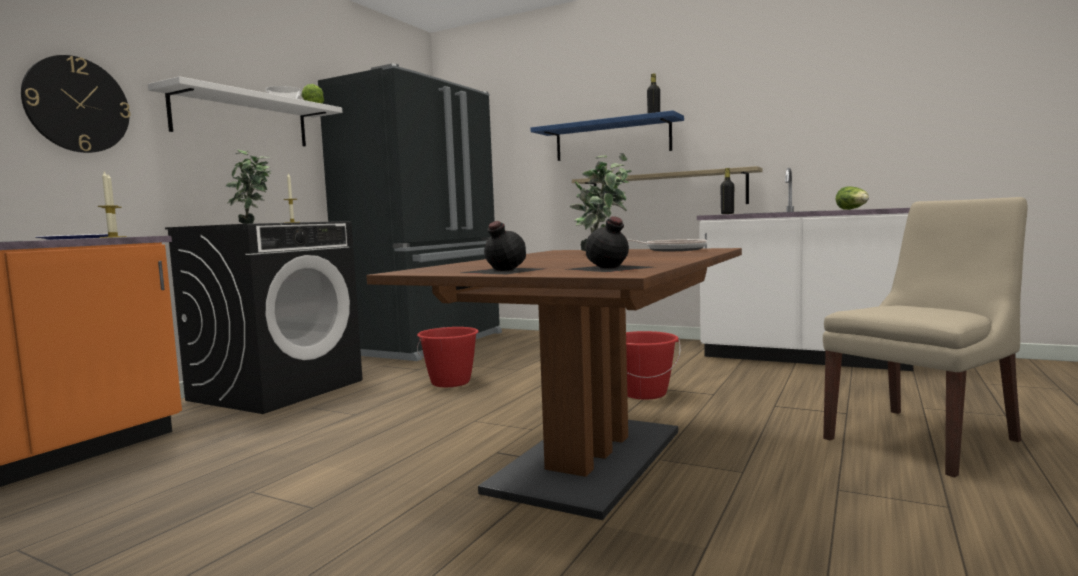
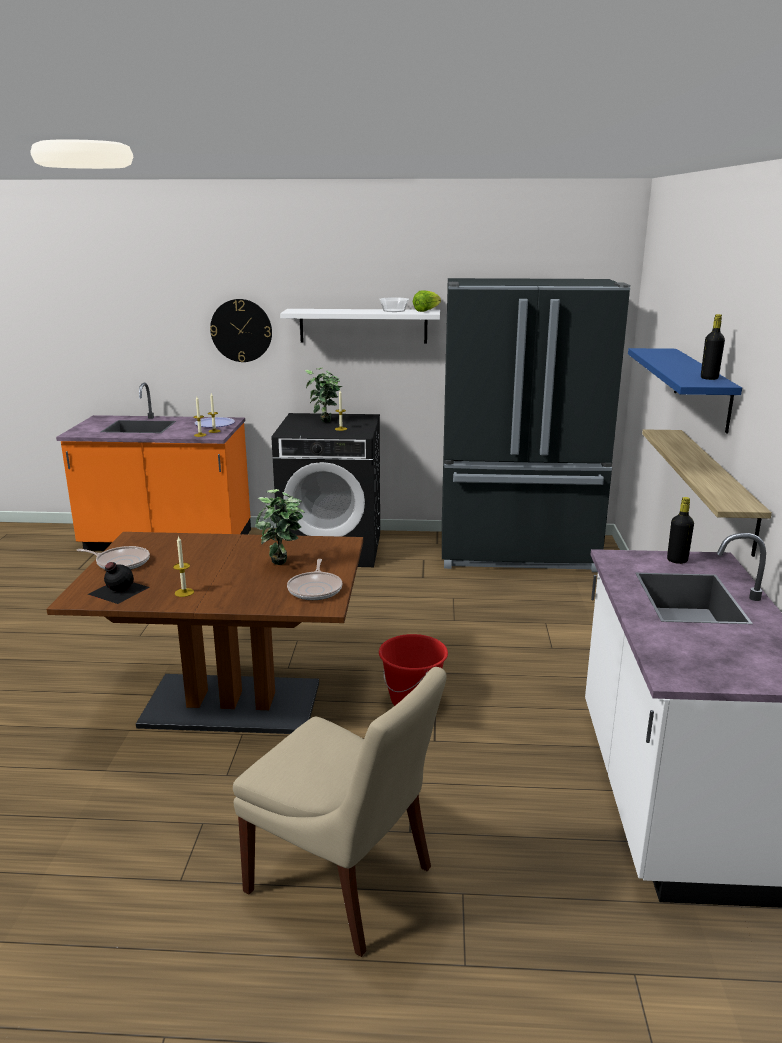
camera: 65 degrees right, 15 degrees up
(450, 382) = (391, 602): red bucket -> none
(502, 270) = (120, 562): black bottle -> frying pan
(643, 260) = (184, 592): none -> candle
(853, 209) = (667, 642): lettuce -> none

